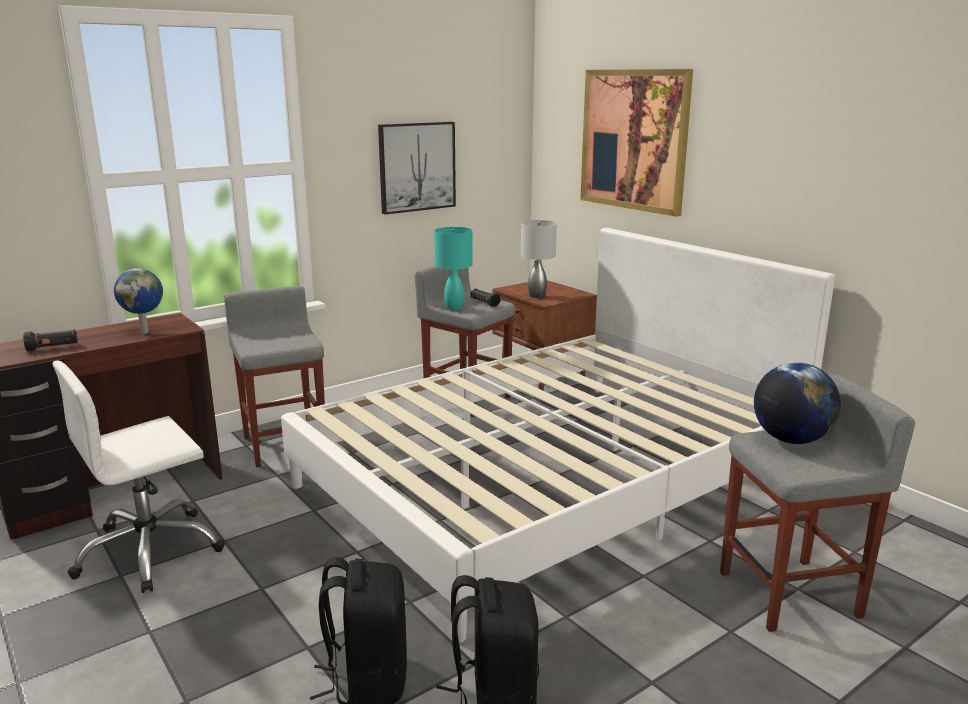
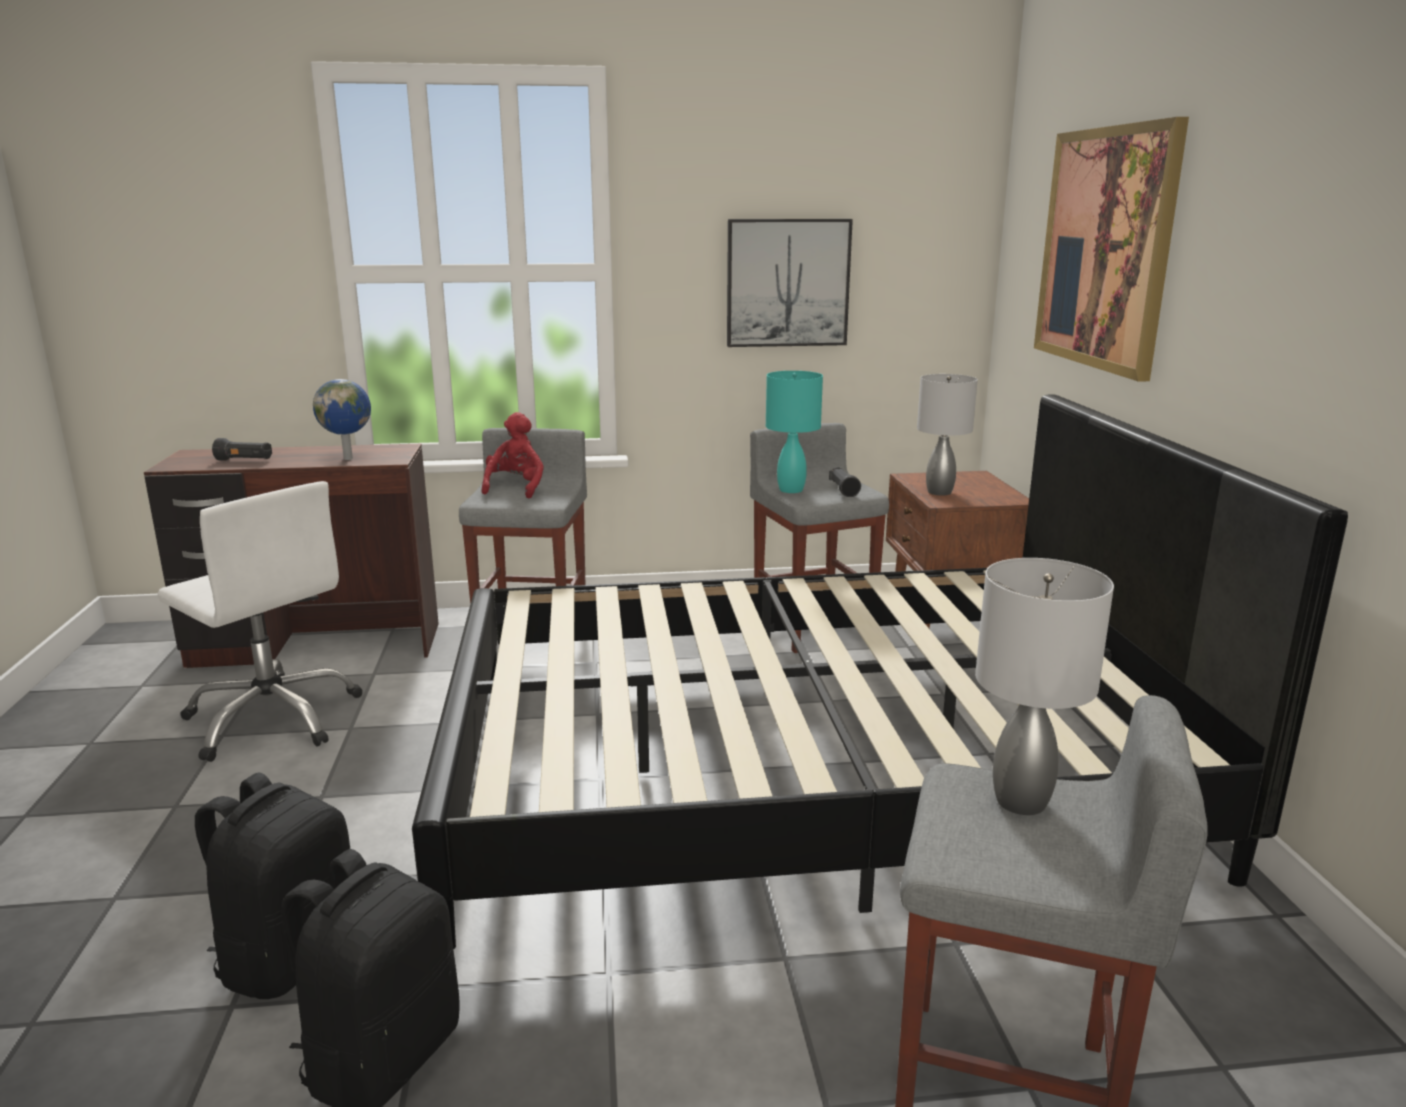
camera: 30 degrees right, 0 degrees up
(149, 552) = (273, 718): white office chair -> white office chair turned 135 degrees counterclockwise
(264, 336) = (516, 488): none -> red plush toy
(551, 480) = (805, 769): white bed -> black bed
(791, 440) = (1022, 801): globe -> grey table lamp

